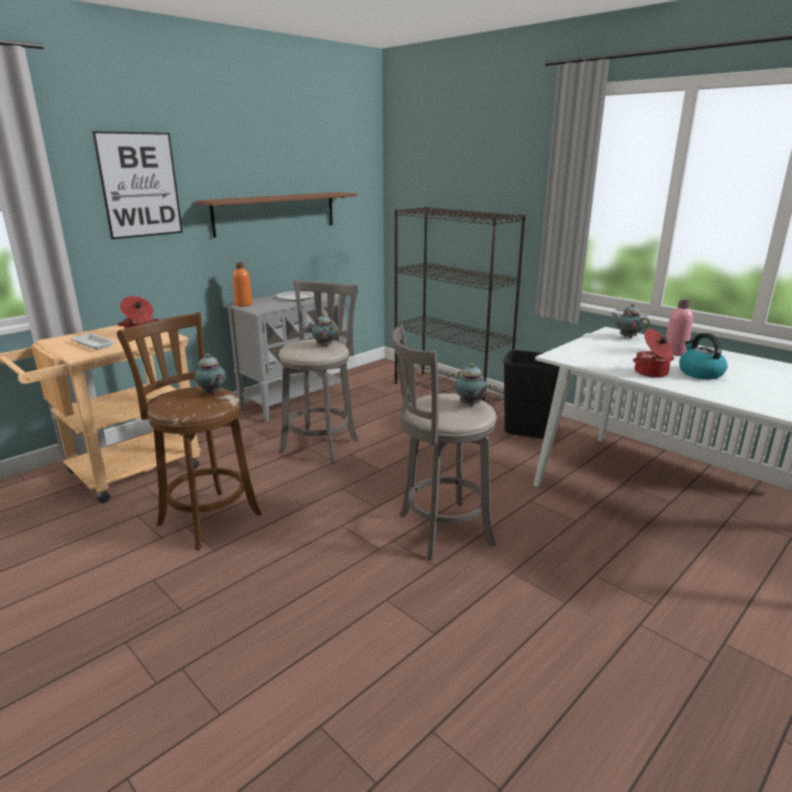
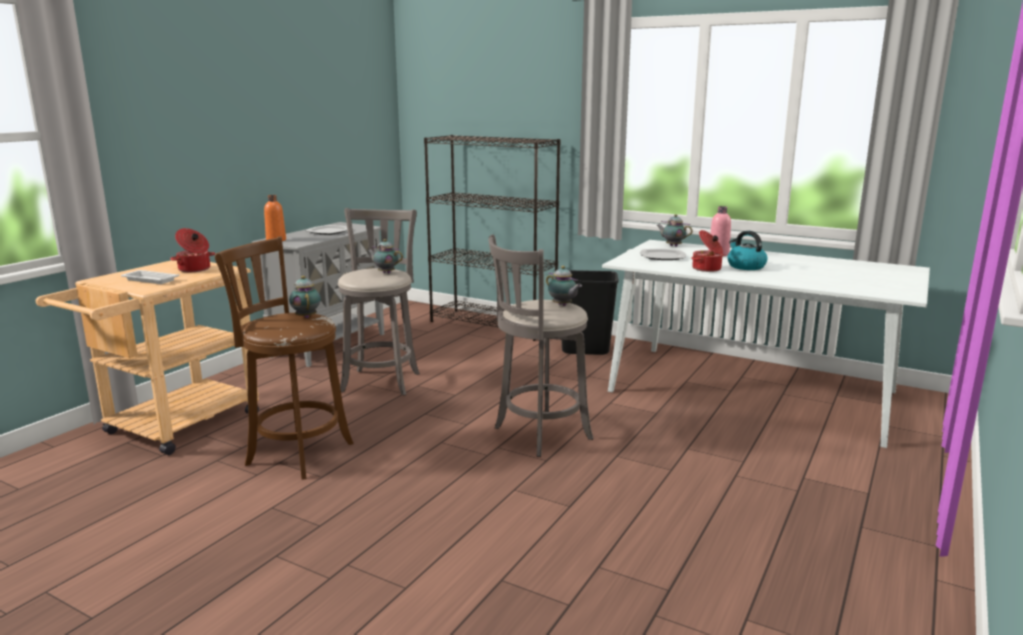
camera: 15 degrees left, 5 degrees down
(140, 185) = (170, 113): picture -> none
(212, 394) = (306, 316): teapot -> teapot turned 150 degrees counterclockwise
(275, 213) = (299, 143): brown shelf -> none
(608, 350) = (663, 256): none -> plate

